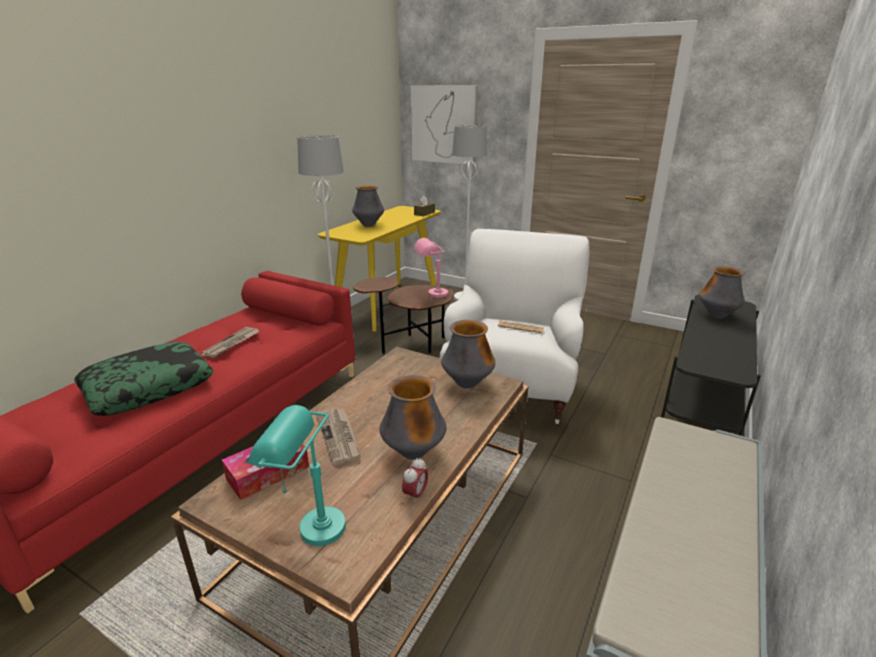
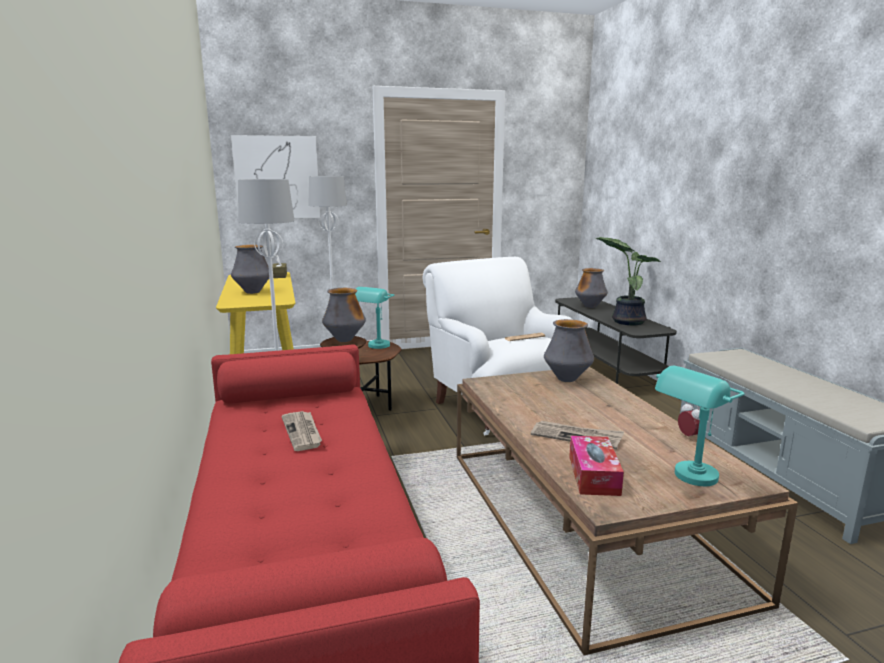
camera: 45 degrees left, 10 degrees down
(148, 387) = (314, 495): pillow -> none
(413, 453) = (636, 421): vase -> vase (345, 340)
(431, 295) = (375, 347): pink table lamp -> turquoise table lamp
(715, 348) = (626, 321): none -> potted plant

